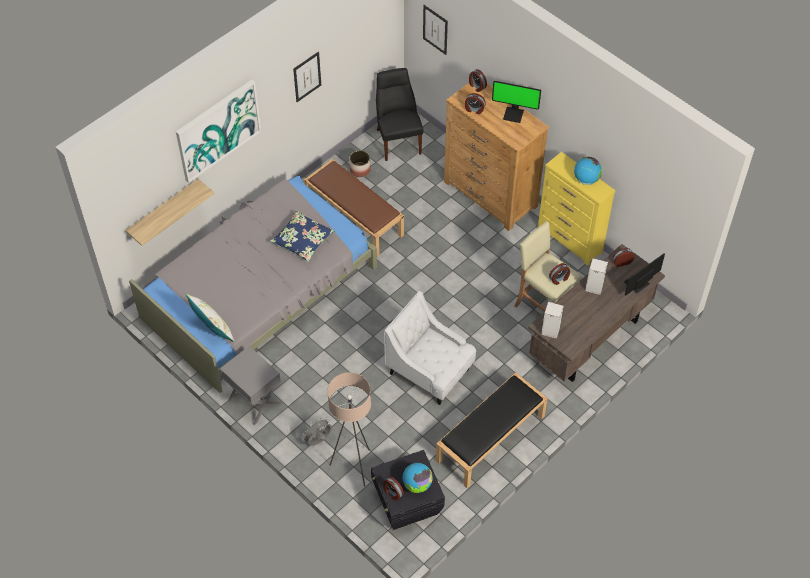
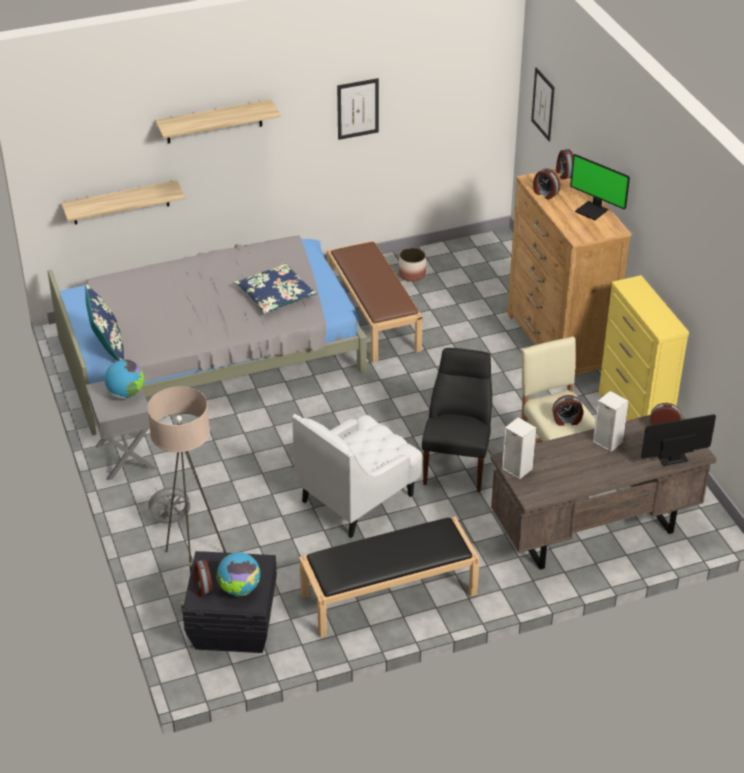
camera: 25 degrees right, 15 degrees down
(213, 330) = (107, 348): white pillow -> blue pillow
(218, 130) = (214, 121): picture -> shelf
(397, 139) = (477, 259): black chair -> black chair (457, 463)
(430, 372) = (358, 497): white armchair -> white armchair turned 105 degrees counterclockwise
(586, 179) = (656, 310): globe -> globe (126, 394)

